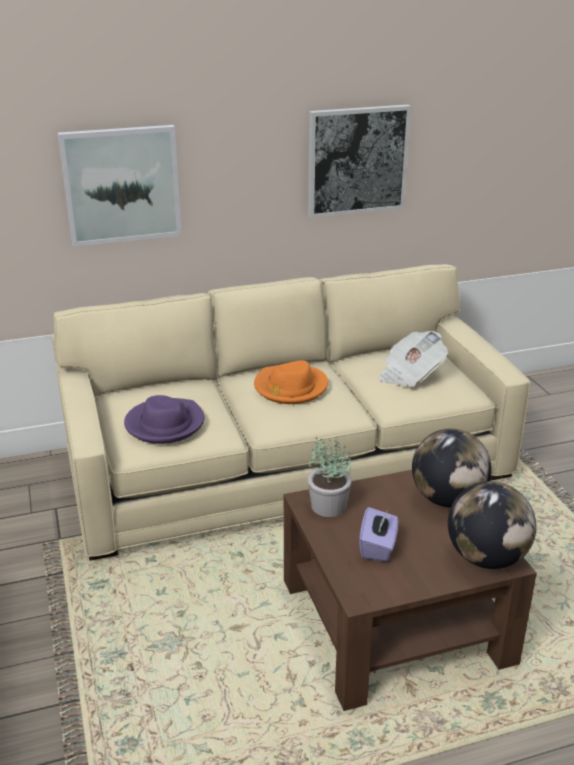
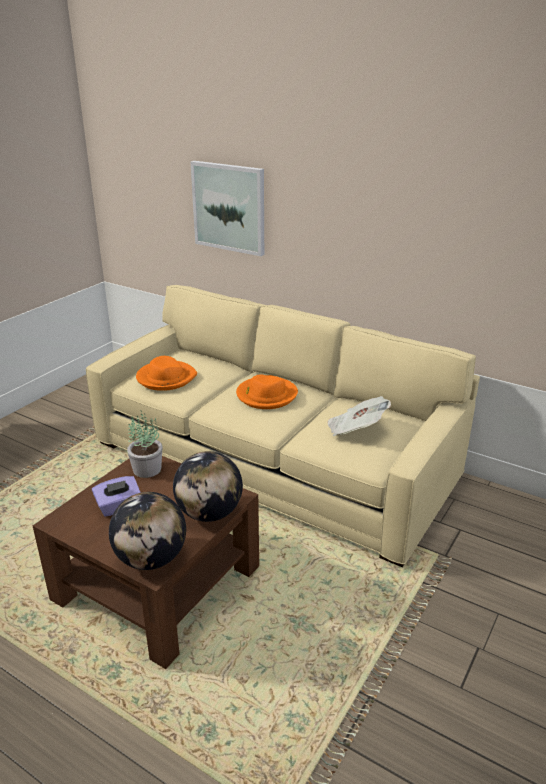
camera: 50 degrees right, 0 degrees up
(164, 424) = (166, 378): purple hat -> orange hat
(357, 160) = (406, 231): picture -> none

